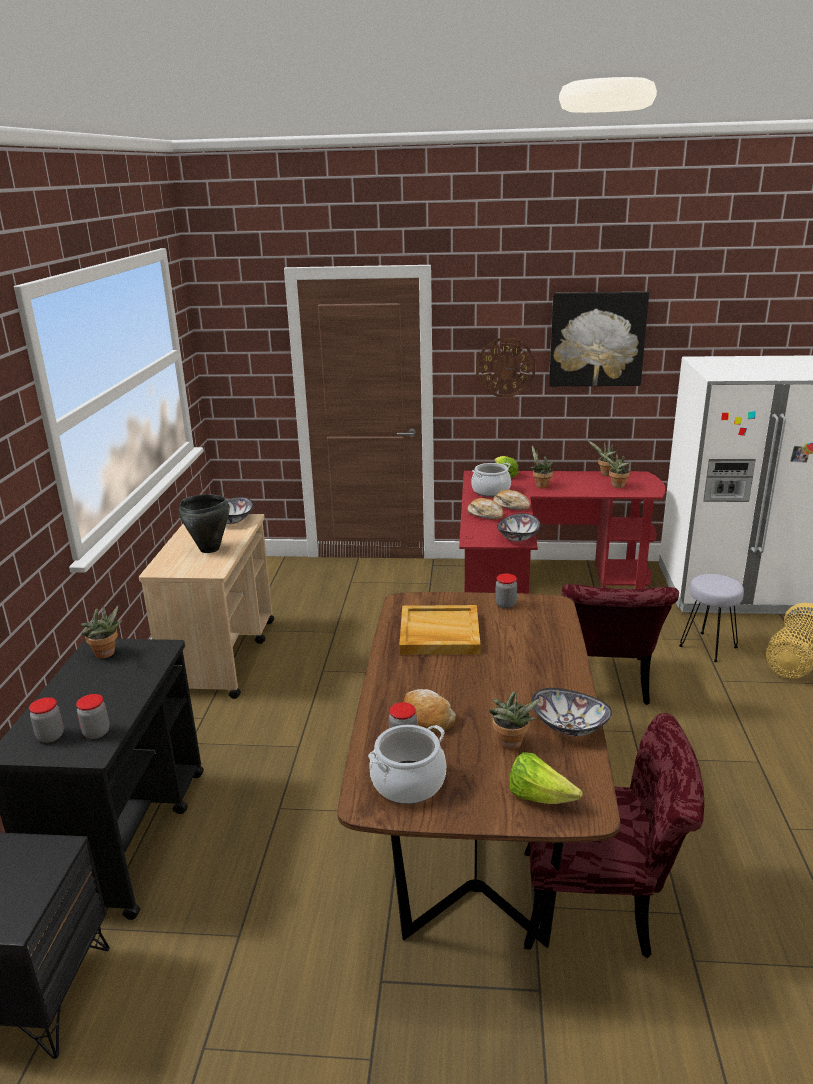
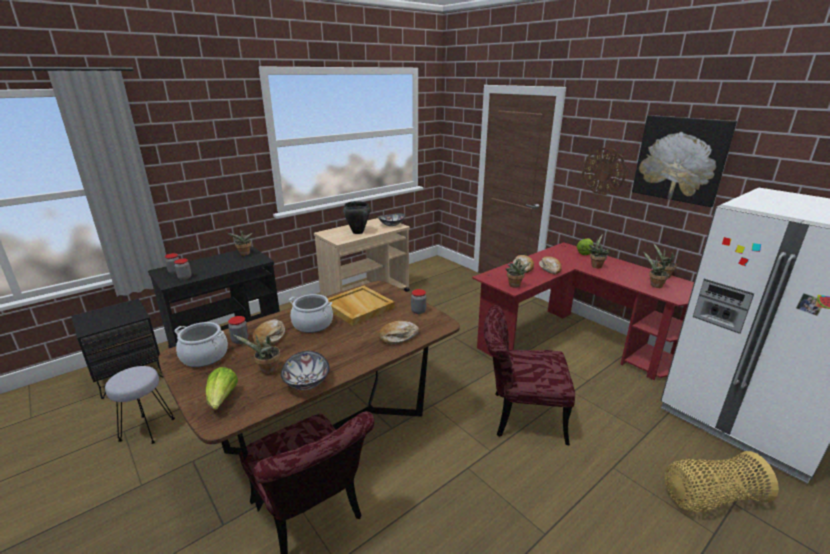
camera: 45 degrees right, 0 degrees up
(491, 491) = (555, 257): cooking pot -> cooking pot (313, 324)
(517, 537) = (514, 286): bowl -> potted plant
(546, 638) = (398, 337): none -> bread
(604, 686) = (519, 416): red chair -> red chair turned 45 degrees clockwise
(707, 647) = (642, 441): grey stool -> grey stool (147, 429)

